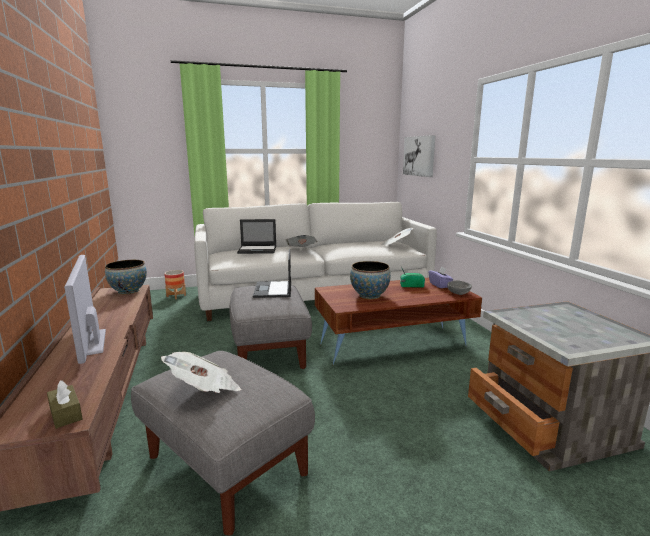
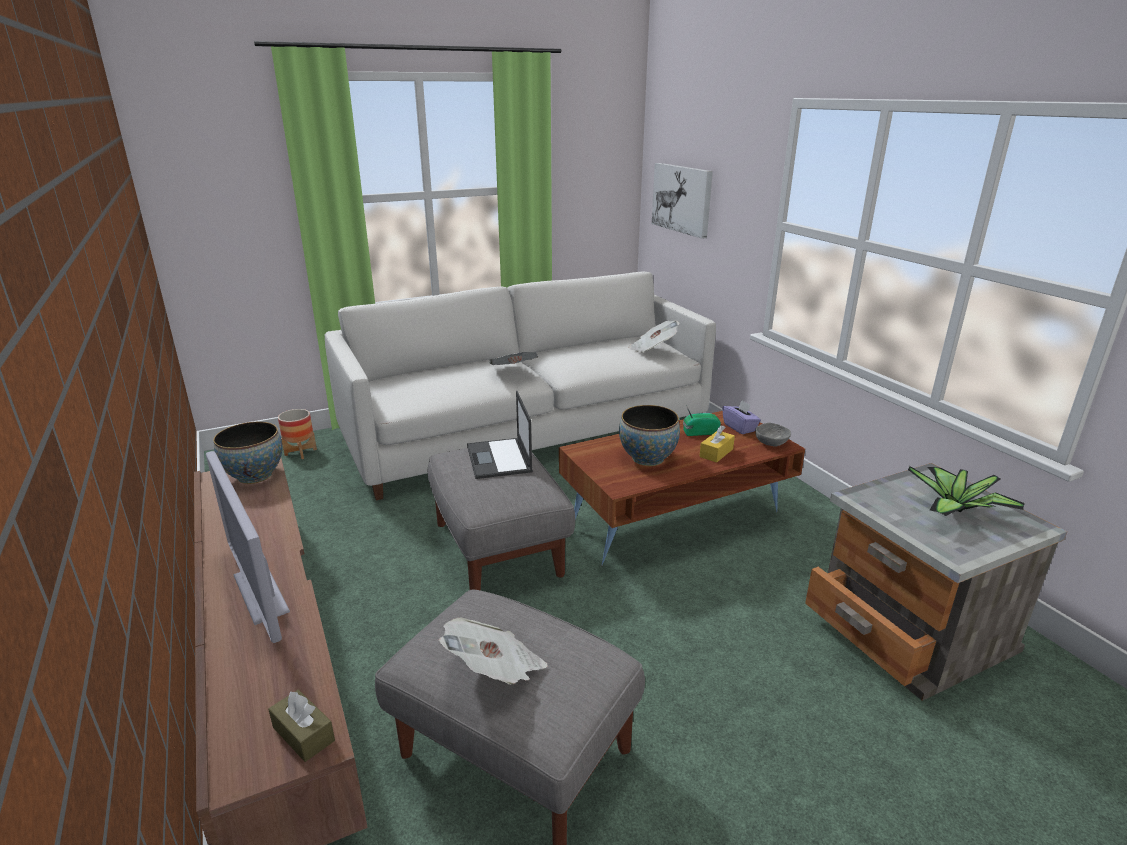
camera: 10 degrees left, 10 degrees up
(258, 250) = (442, 376): laptop -> none
(417, 296) = (716, 453): none -> yellow tissue box
(578, 325) = (955, 510): none -> potted plant

